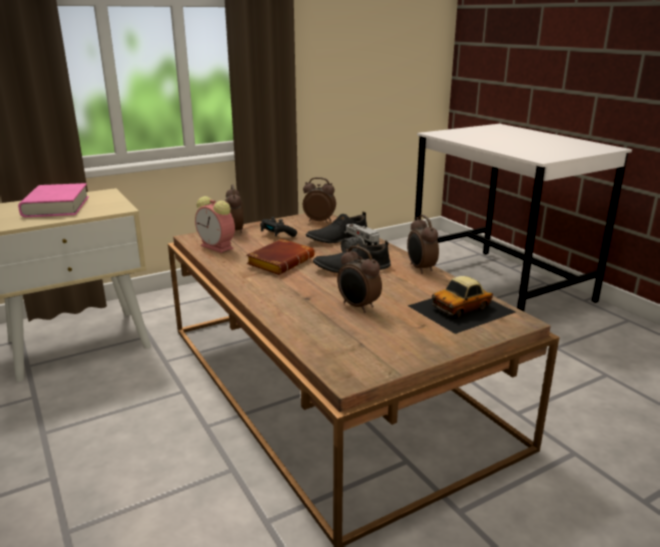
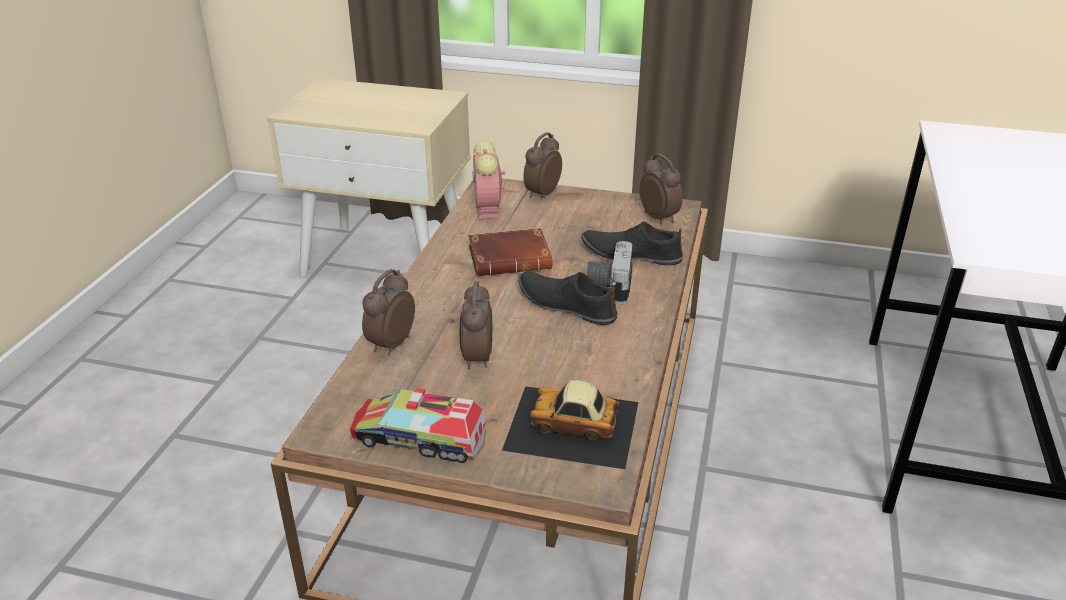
camera: 45 degrees right, 10 degrees up
(56, 207) = (375, 102): pink book -> none
(277, 235) = (574, 218): black game controller -> none
(407, 351) = (419, 438): none -> toy truck
(420, 269) = (639, 346): alarm clock -> alarm clock (390, 344)

